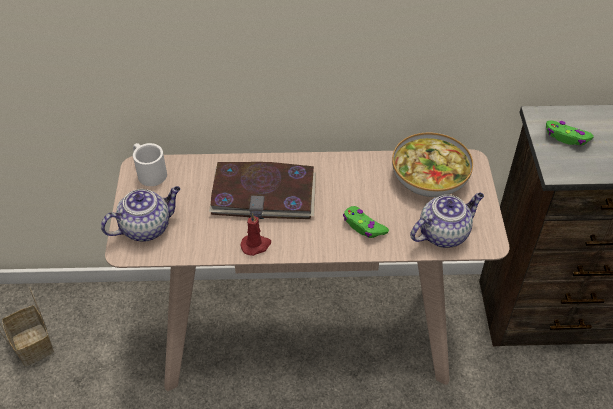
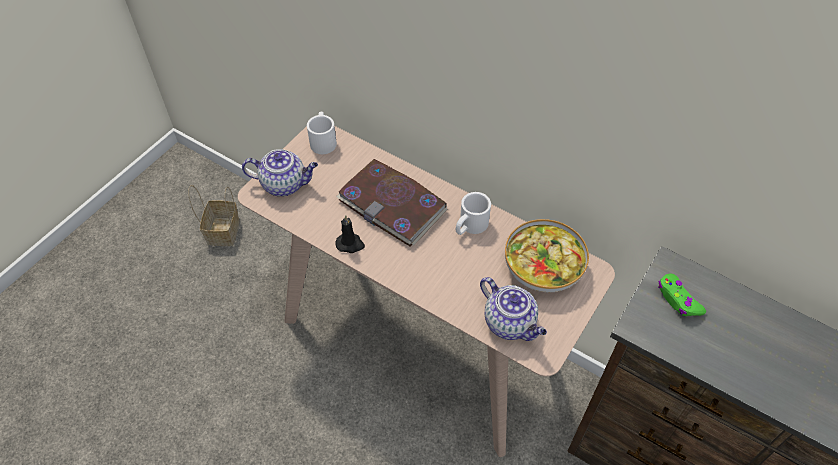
camera: 35 degrees right, 5 degrees up
(256, 245) = (350, 244): red candle -> black candle
(345, 177) = (470, 226): none -> white mug
(363, 226) = (447, 277): green game controller -> none
(444, 233) = (510, 323): teapot -> teapot turned 45 degrees clockwise

